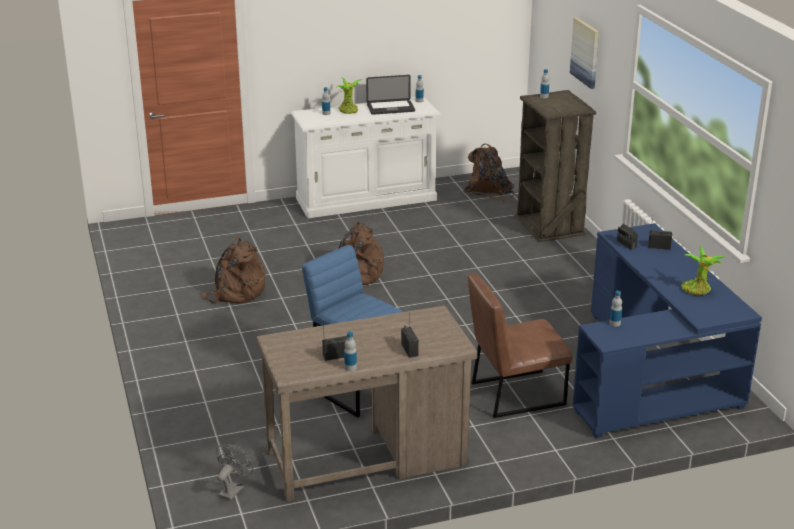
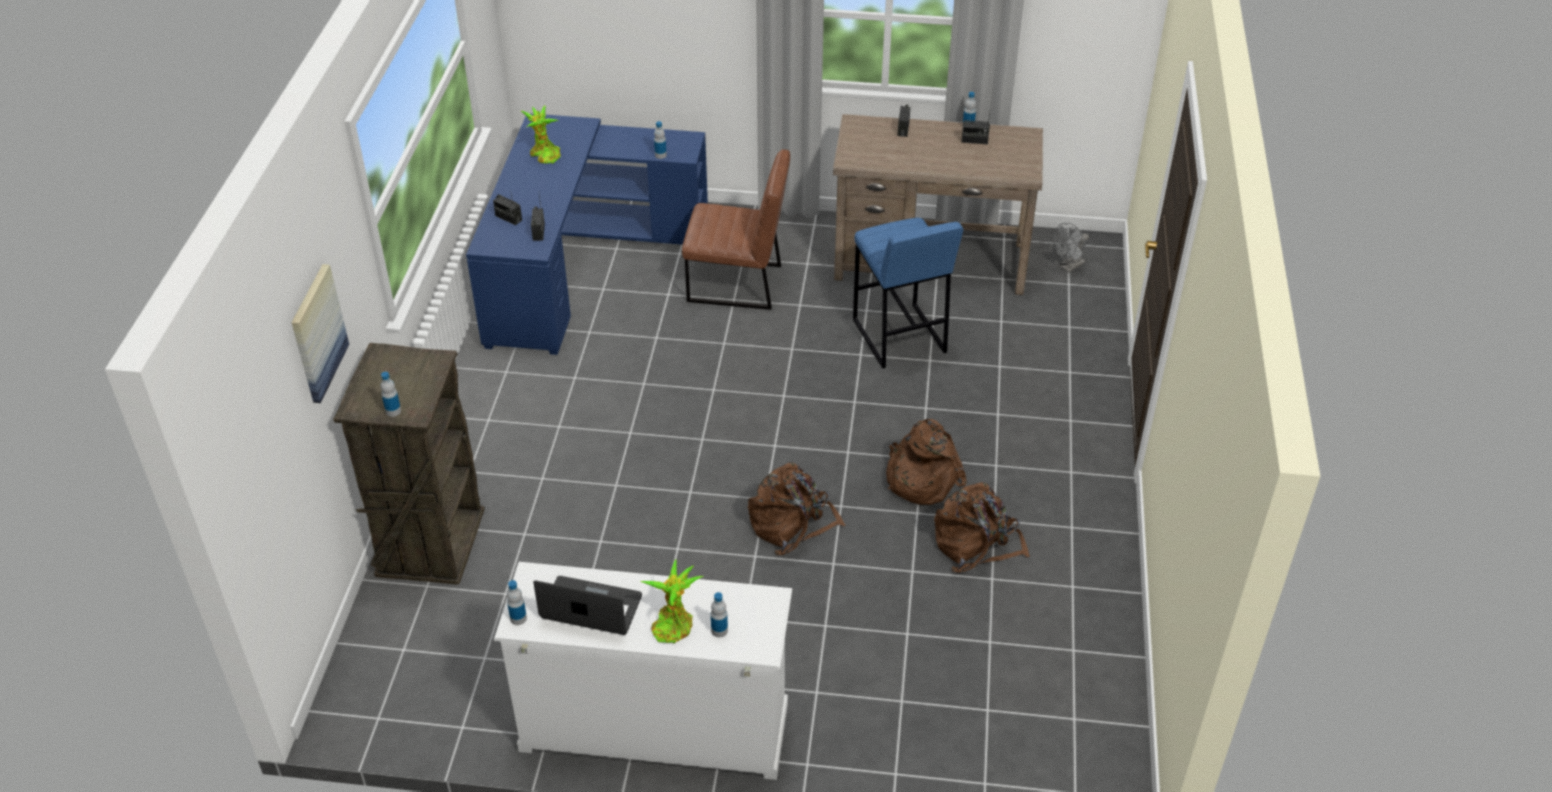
camera: 155 degrees left, 15 degrees up
(489, 191) = (431, 673): brown backpack -> brown backpack (920, 478)

